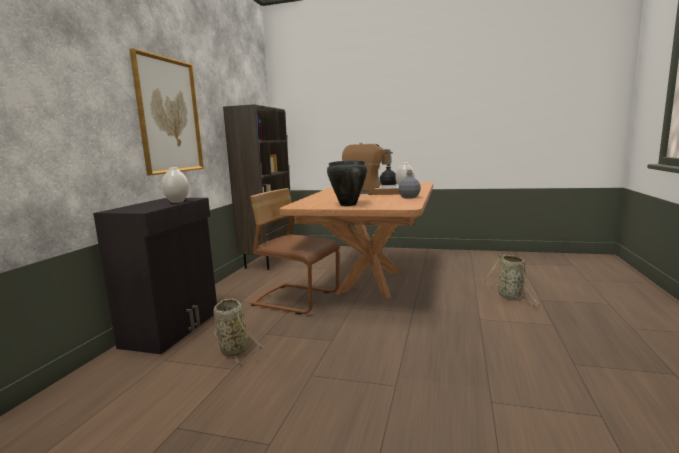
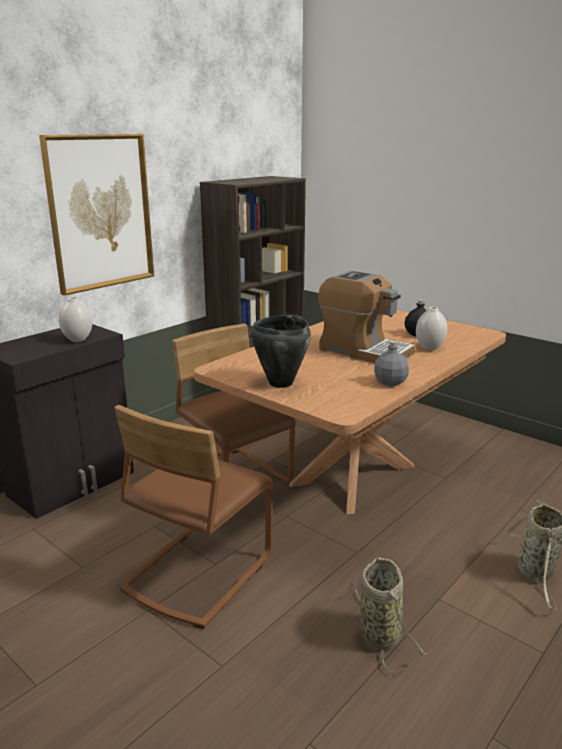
camera: 25 degrees right, 10 degrees up
(233, 350) = (103, 539): basket -> basket (379, 632)
(324, 347) = (197, 572): none -> brown chair

